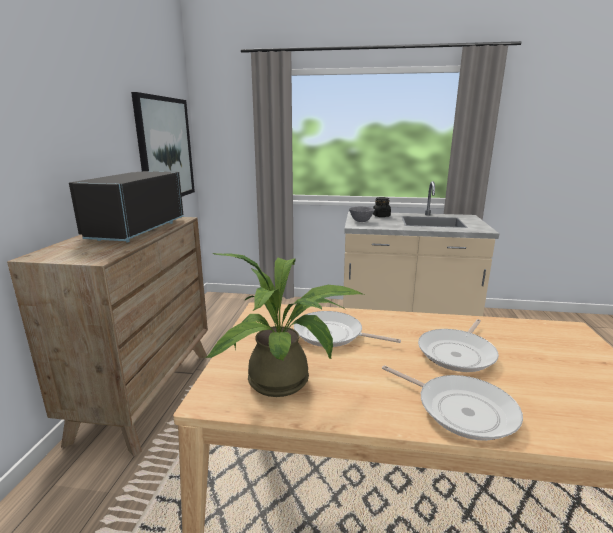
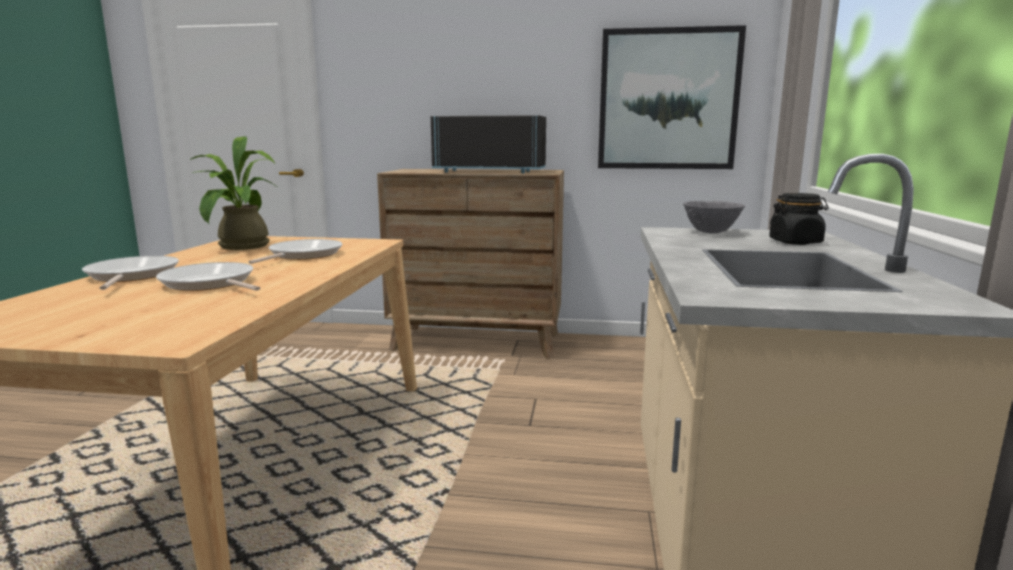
camera: 90 degrees right, 5 degrees down
(461, 409) = (131, 276): frying pan -> frying pan turned 120 degrees clockwise

